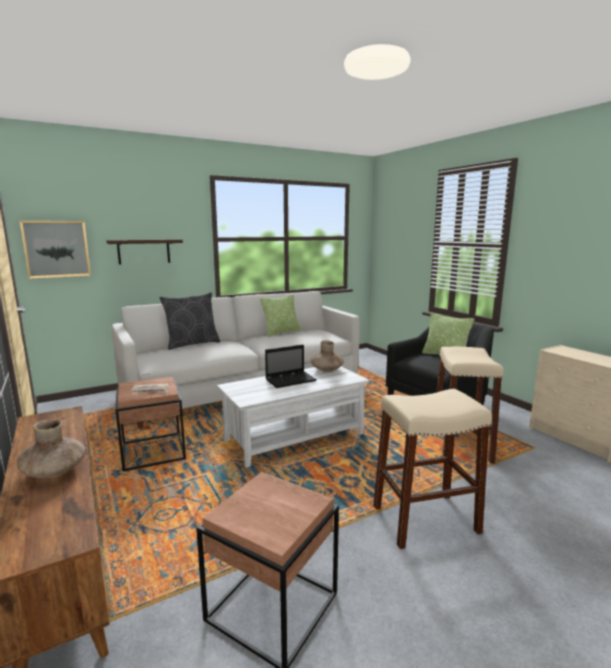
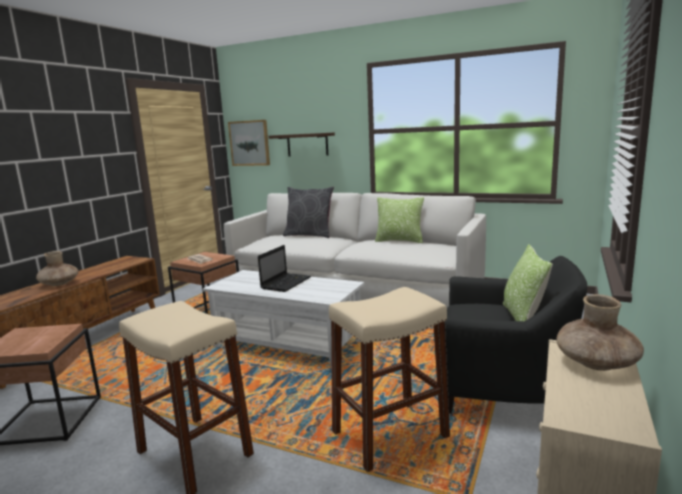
camera: 55 degrees right, 0 degrees up
(291, 380) = (286, 283): laptop -> laptop turned 90 degrees counterclockwise
(326, 370) = (336, 284): brown vase -> brown vase (596, 363)

